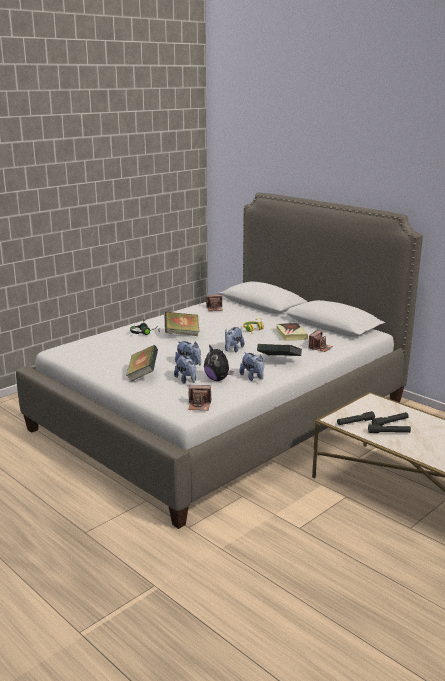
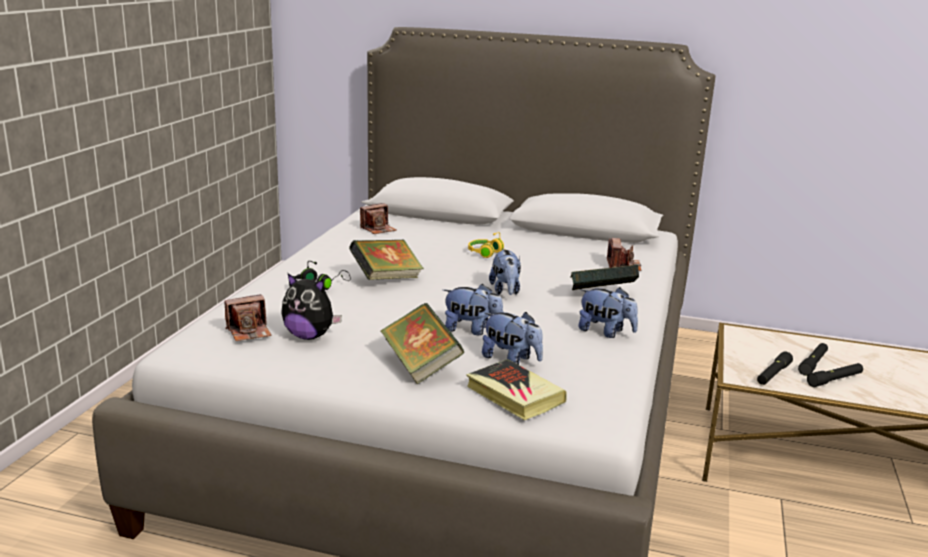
camera: 30 degrees left, 0 degrees up
(199, 405) = (601, 403): camera -> camera (249, 332)
(218, 379) = (558, 347): plush toy -> plush toy (309, 336)
(291, 334) = (552, 252): book -> book (514, 395)

